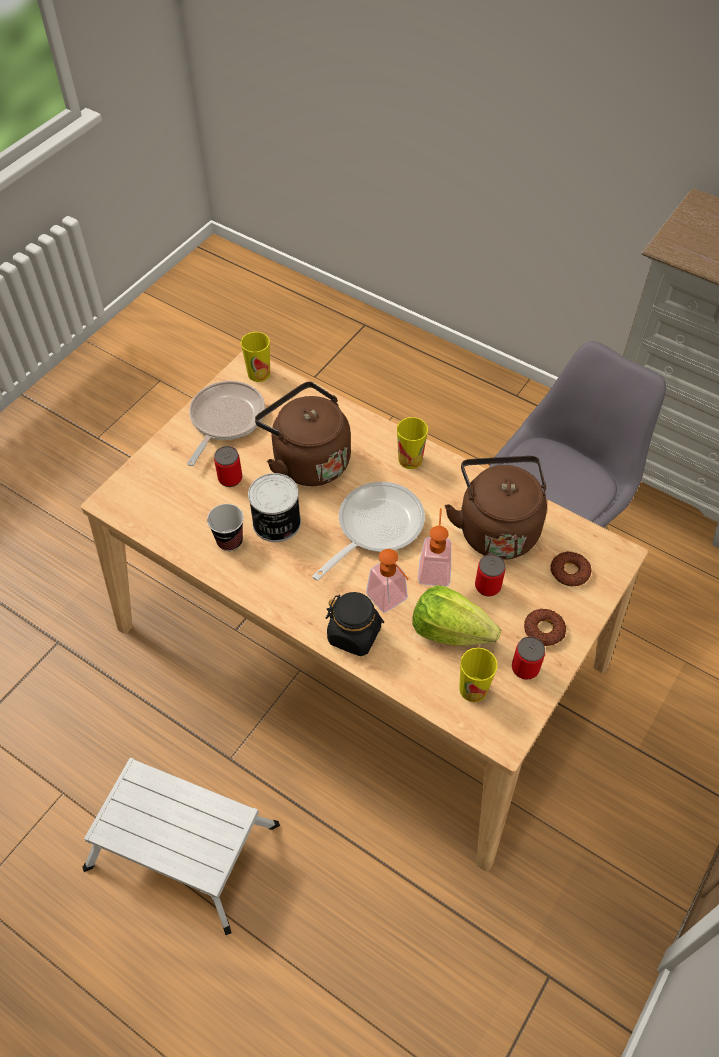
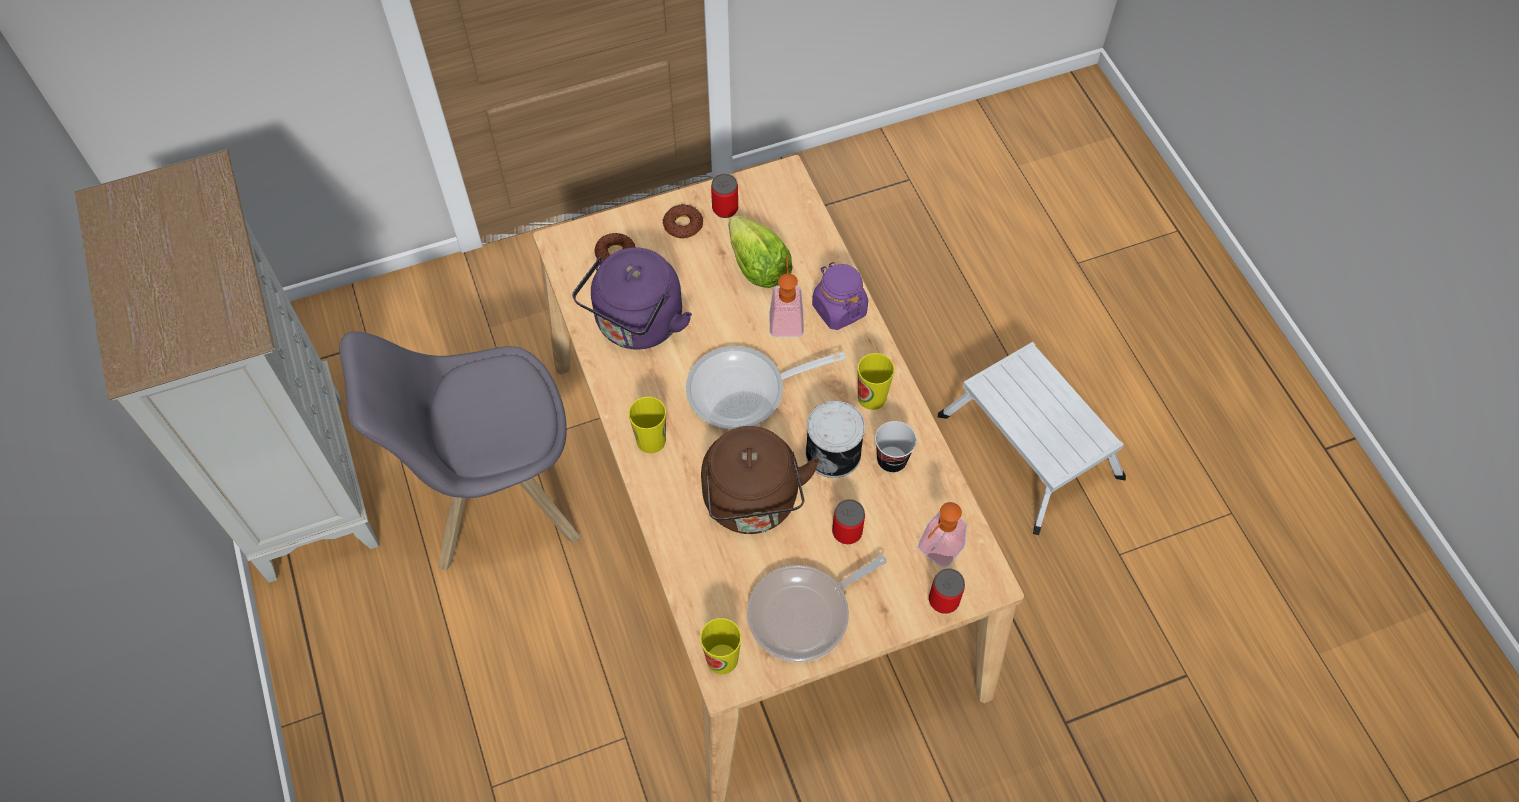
camera: 145 degrees left, 5 degrees up
(354, 634) = (839, 309): black jar -> purple jar
(434, 567) = (724, 323): soap dispenser -> soap dispenser (935, 553)
(473, 689) = (778, 217): cup -> cup (871, 397)
(487, 586) = (694, 282): can -> can (943, 600)
(496, 527) = (637, 325): brown kettle -> purple kettle

